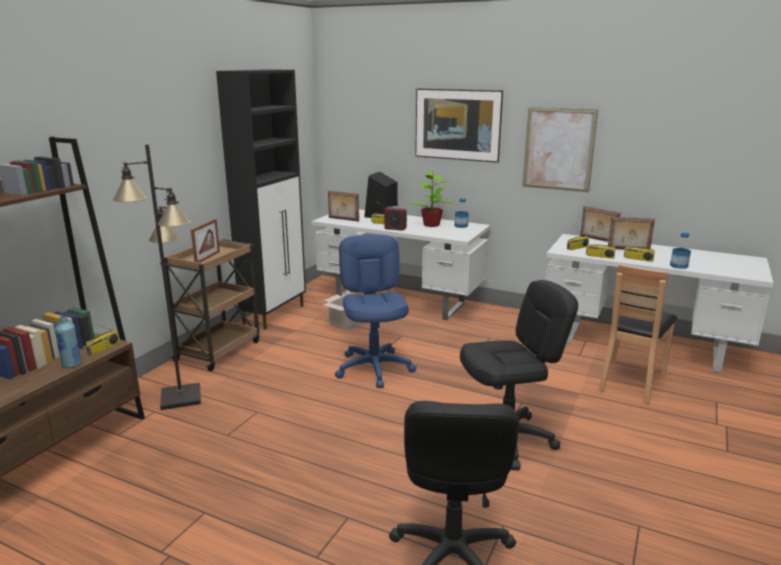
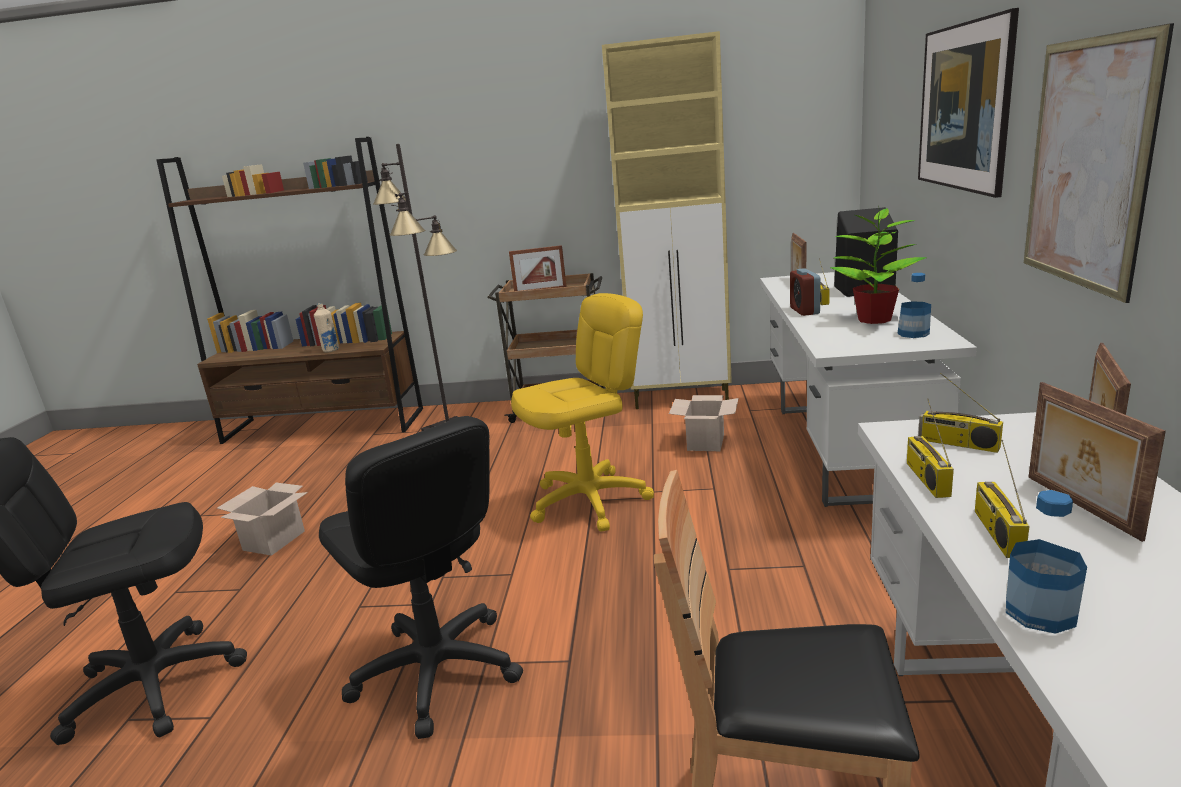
camera: 70 degrees right, 0 degrees up
(72, 364) = (330, 350): blue bottle -> beige bottle
(103, 348) = (366, 347): radio -> none
(275, 314) = (682, 399): black cabinet -> beige cabinet
(279, 499) = (274, 540): none -> cardboard box
(374, 368) = (589, 501): blue office chair -> yellow office chair

